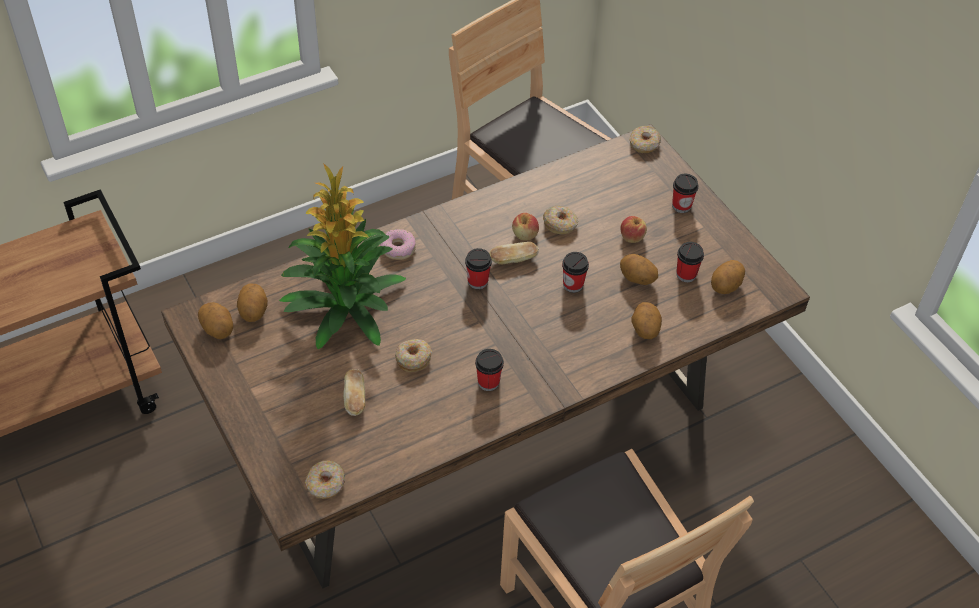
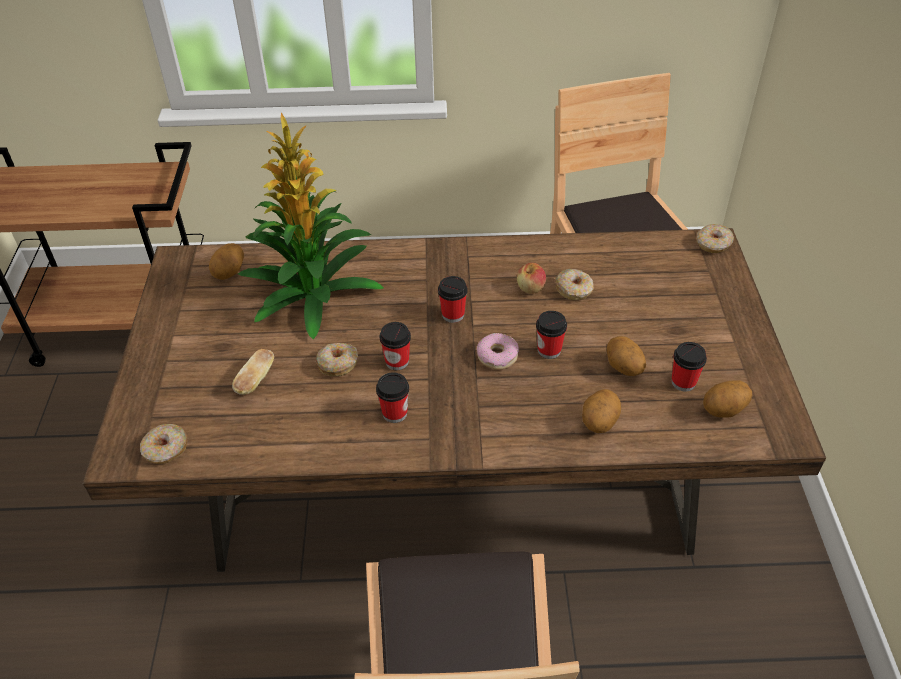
camera: 30 degrees right, 5 degrees down
(218, 329) = (188, 277): potato -> none
(398, 248) = (398, 262): donut -> donut (497, 356)
(513, 260) = (503, 307): bread -> none
(632, 237) = (644, 325): apple -> none
(681, 206) = (720, 313): cup -> cup (397, 361)

